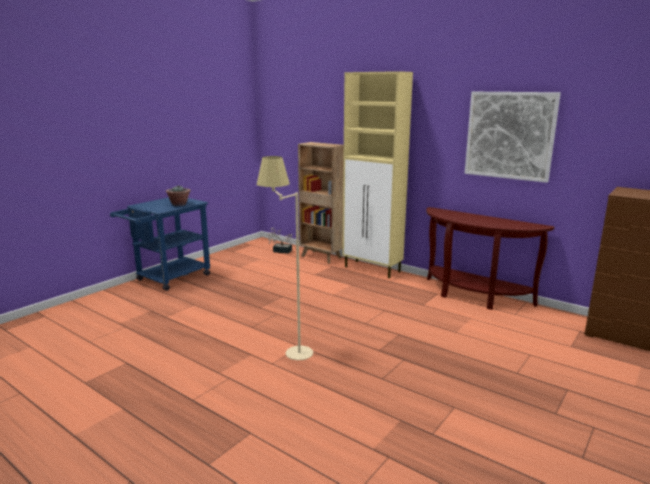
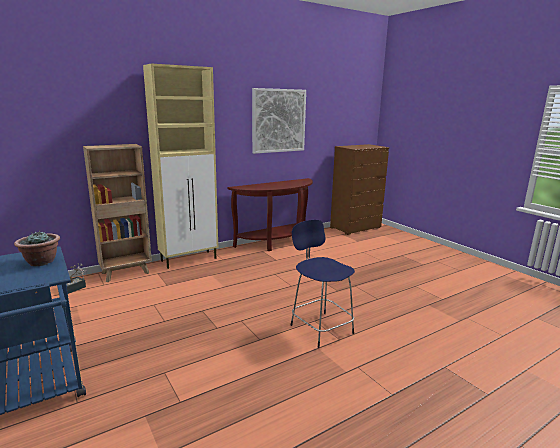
camera: 70 degrees left, 0 degrees up
(287, 351) = (320, 328): beige floor lamp -> blue stool

